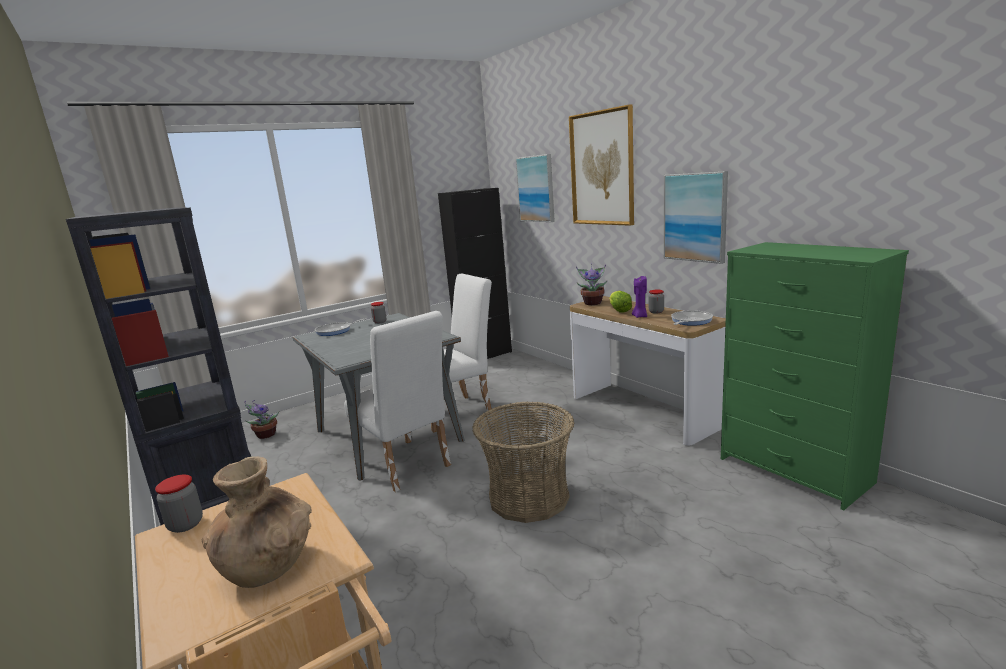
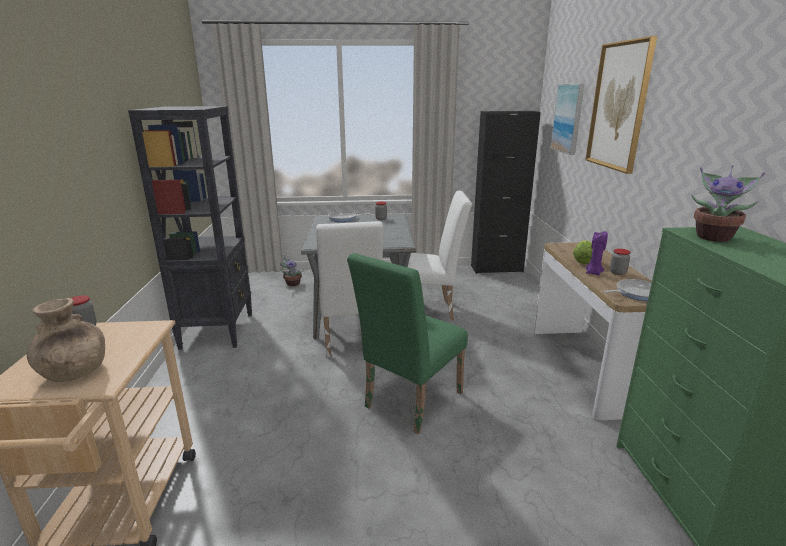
camera: 30 degrees right, 5 degrees up
(528, 497) = (409, 403): basket -> green chair
(593, 303) = (570, 246): potted plant -> potted plant (714, 237)
(695, 217) = (684, 178): picture -> none

